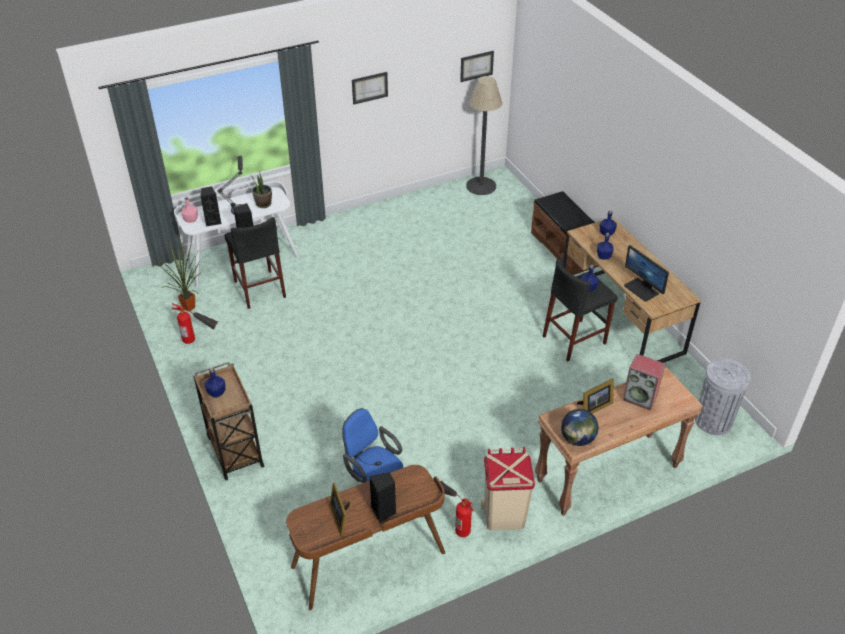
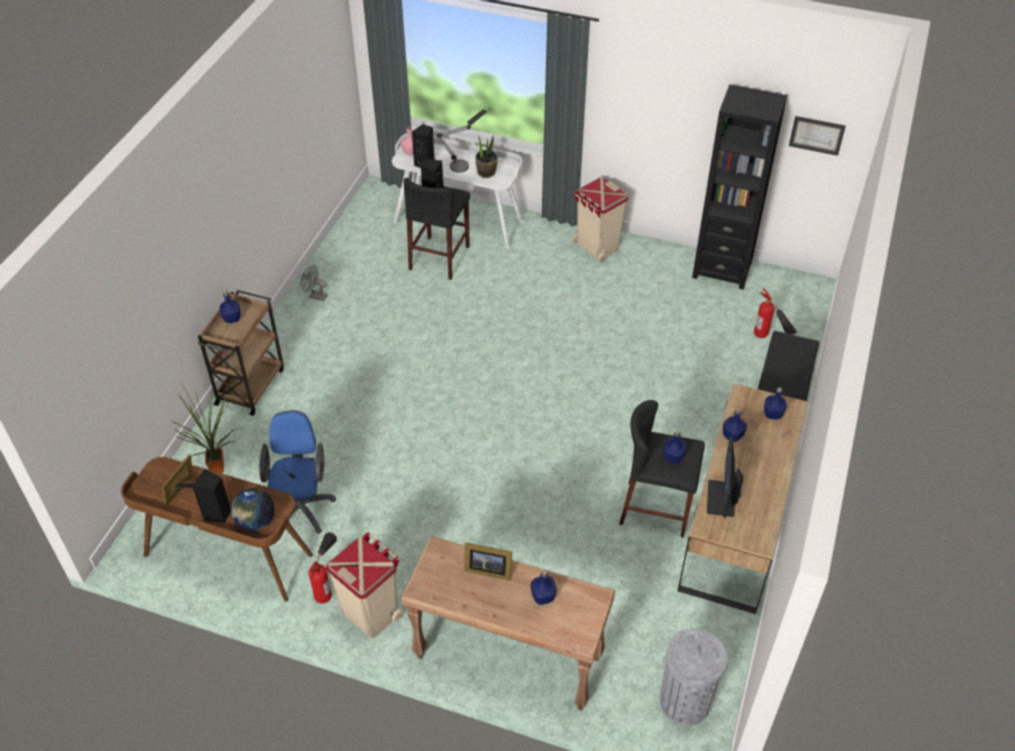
camera: 45 degrees right, 5 degrees up
(188, 307) = (366, 236): potted plant -> potted plant (218, 467)
(200, 341) = (339, 273): fire extinguisher -> fire extinguisher (770, 341)
(202, 365) = (315, 296): none -> grey fan
(353, 224) = (597, 247): none -> beige trash can
(369, 87) = (662, 101): picture -> none
(441, 195) = (722, 269): none -> black bookcase
(481, 186) = (778, 285): floor lamp -> none
(577, 439) = (430, 585): globe -> globe (255, 522)
(640, 397) = (543, 597): speaker -> blue bottle

